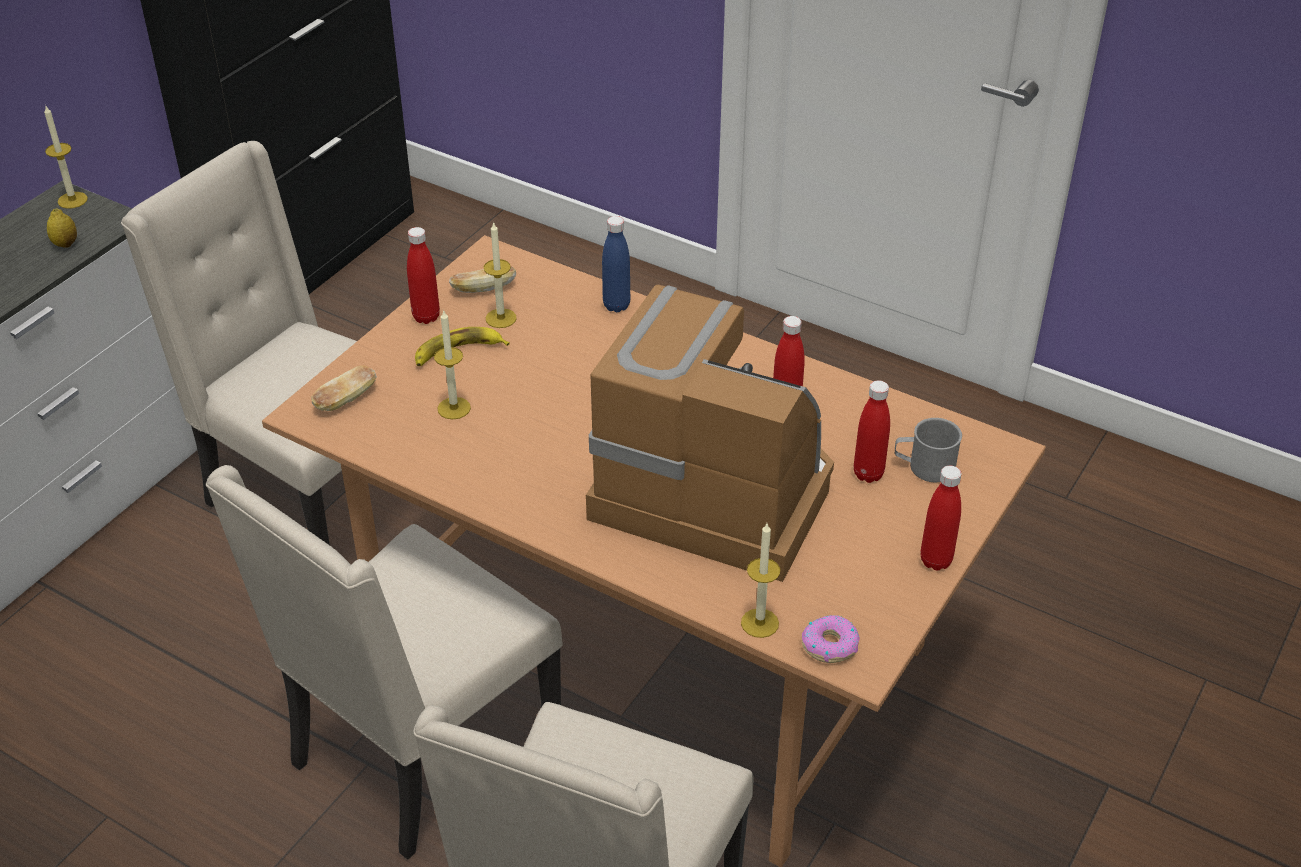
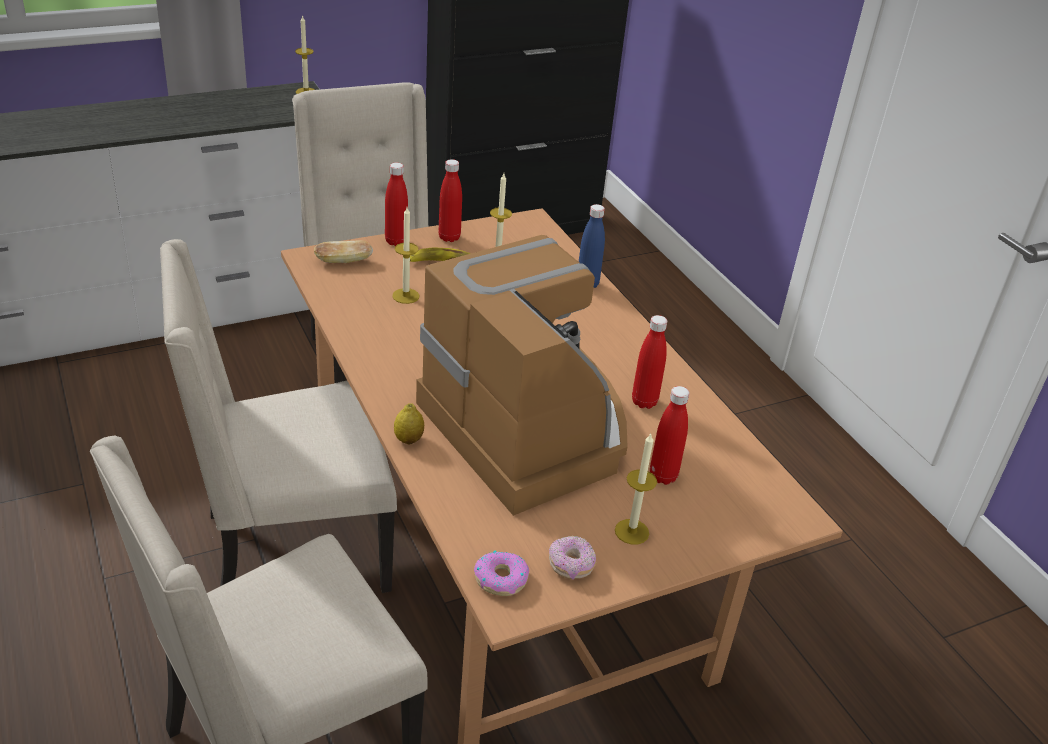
camera: 30 degrees right, 5 degrees down
(65, 244) = (275, 111): lemon -> lemon (408, 439)
(483, 289) = (505, 237): bread -> none
(759, 623) = (464, 534): candle -> candle (631, 531)
(873, 599) = (571, 565): none -> donut
(924, 467) = (716, 494): grey mug -> none
(935, 560) = (654, 565): red bottle -> red bottle (396, 241)

